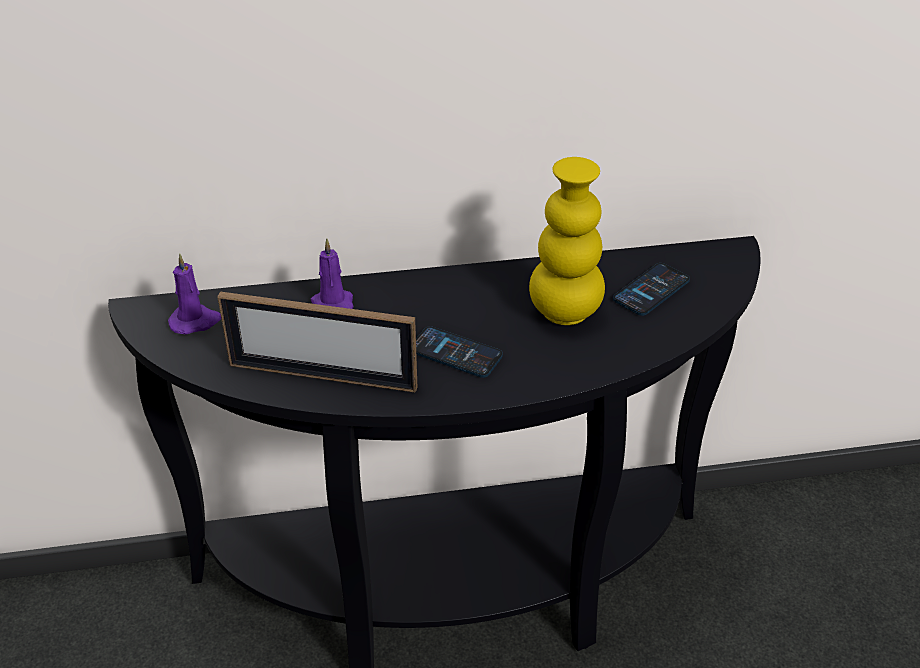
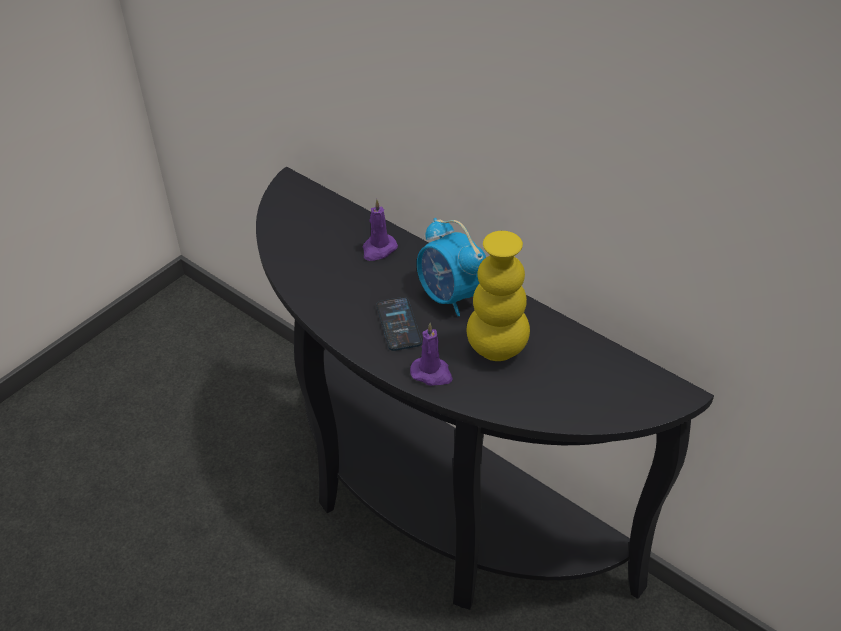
camera: 50 degrees right, 5 degrees up
(195, 321) = (304, 208): purple candle -> purple candle (432, 373)
(322, 376) = (316, 284): picture frame -> none
(461, 301) = (450, 296): none -> alarm clock
(651, 290) = (573, 376): phone -> none

